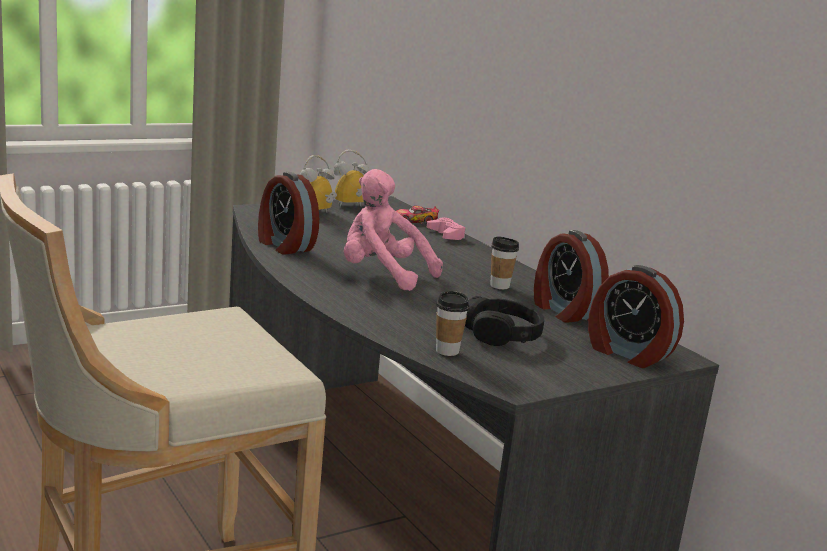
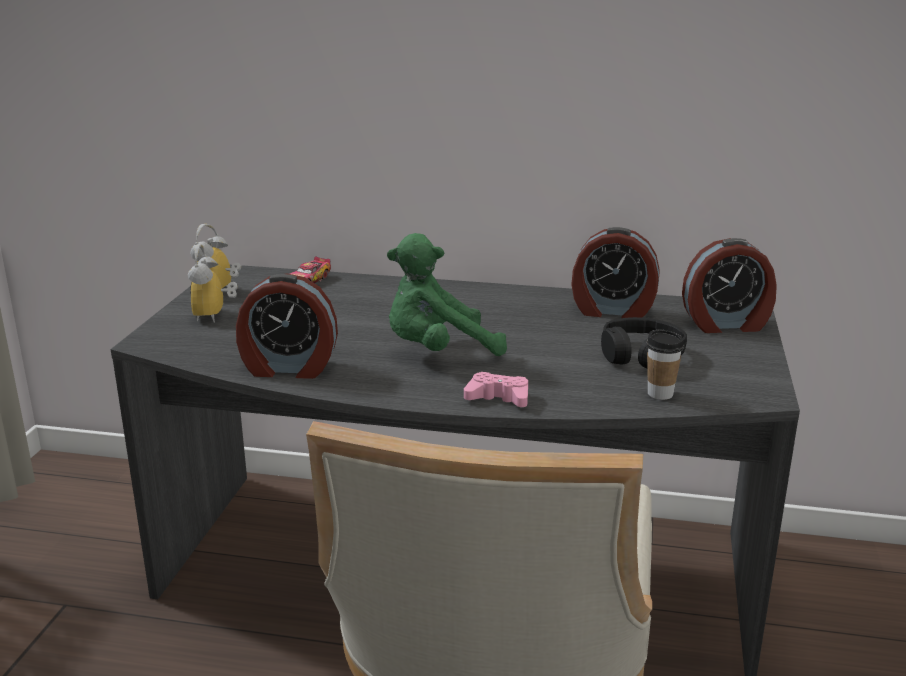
camera: 45 degrees left, 5 degrees up
(382, 275) = (438, 351): pink plush toy -> green plush toy
(446, 234) = (367, 283): pink game controller -> pink game controller (498, 398)
(499, 286) = (526, 312): cup -> none

